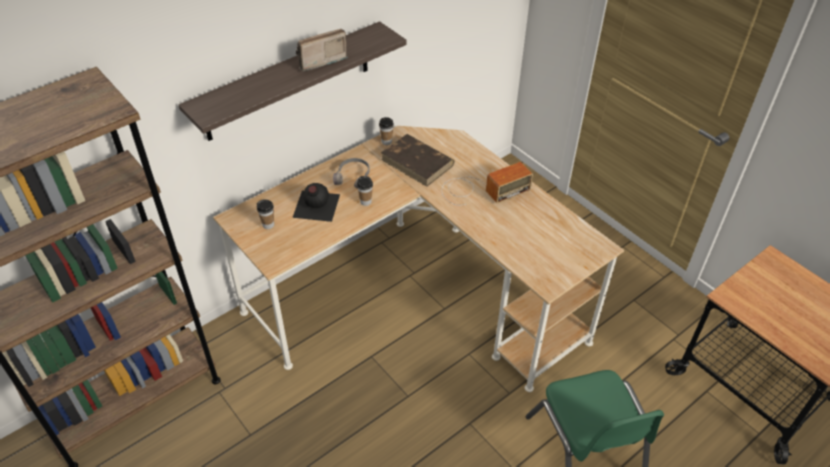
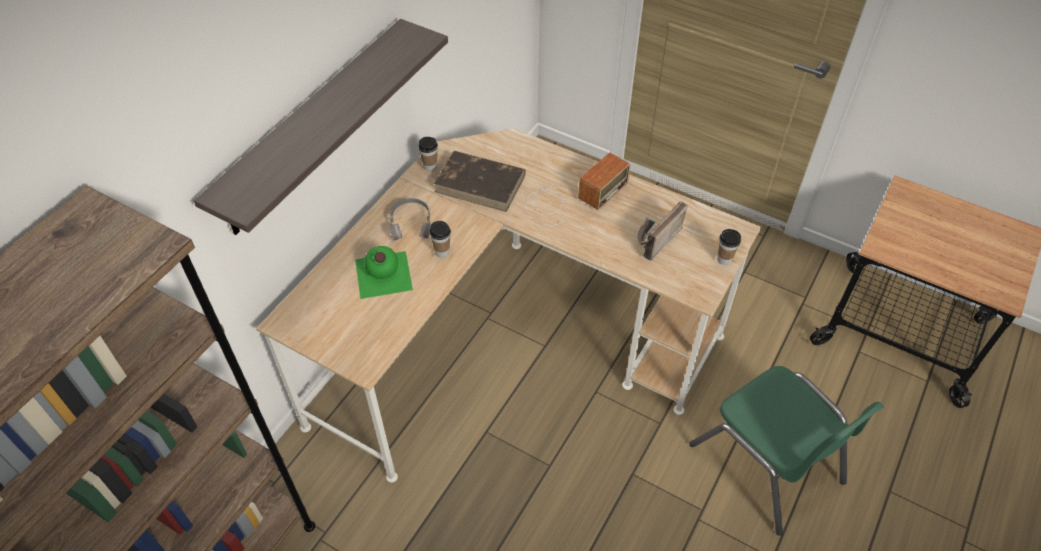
camera: 20 degrees left, 5 degrees up
(268, 225) = (334, 318): cup -> cup (724, 259)
(315, 206) = (382, 275): black bottle -> green bottle
(319, 60) = (352, 91): radio -> radio (654, 240)

